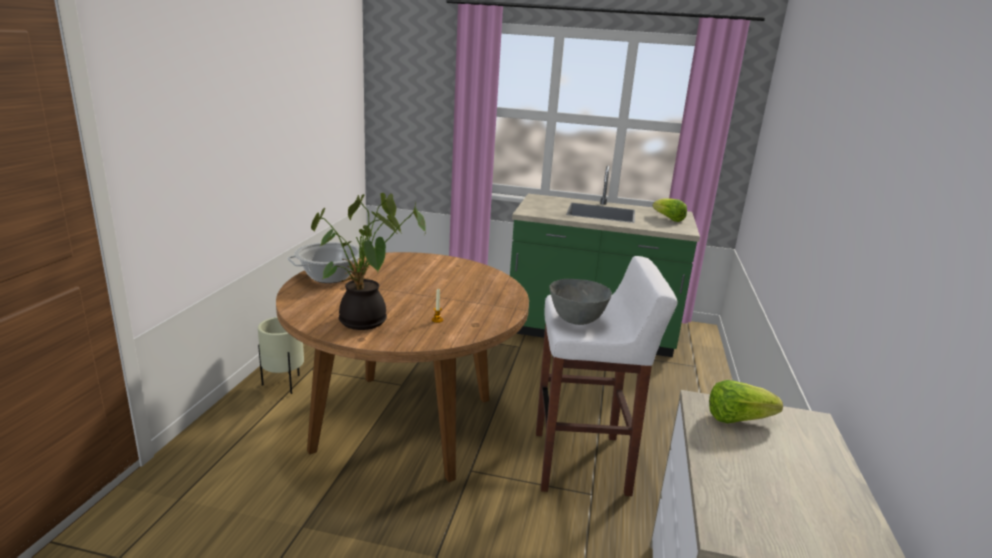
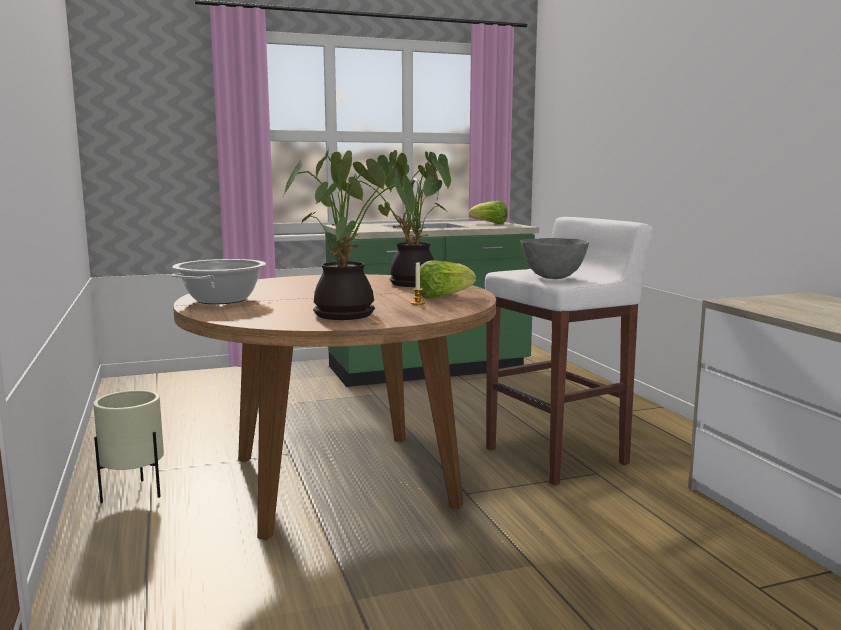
camera: 30 degrees left, 10 degrees down
(483, 288) = (408, 284): none -> potted plant
(737, 419) = (771, 303): lettuce -> lettuce (443, 297)

